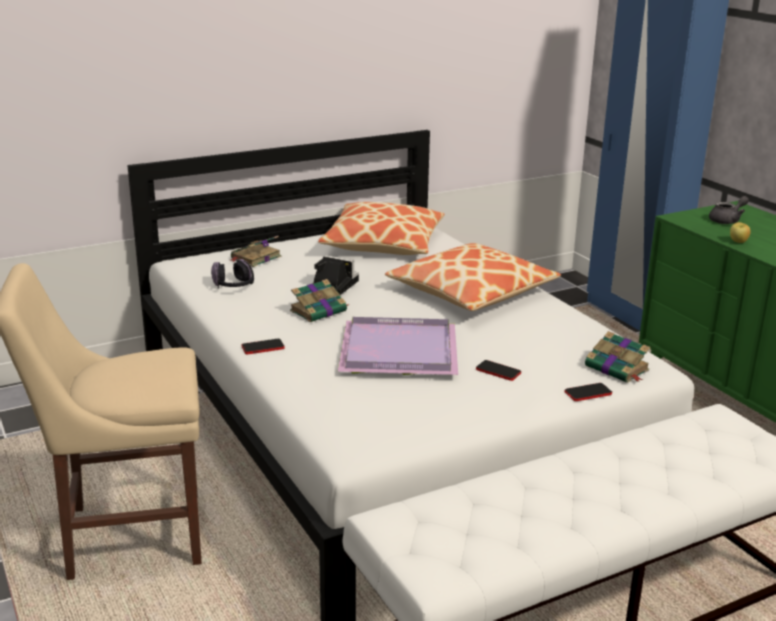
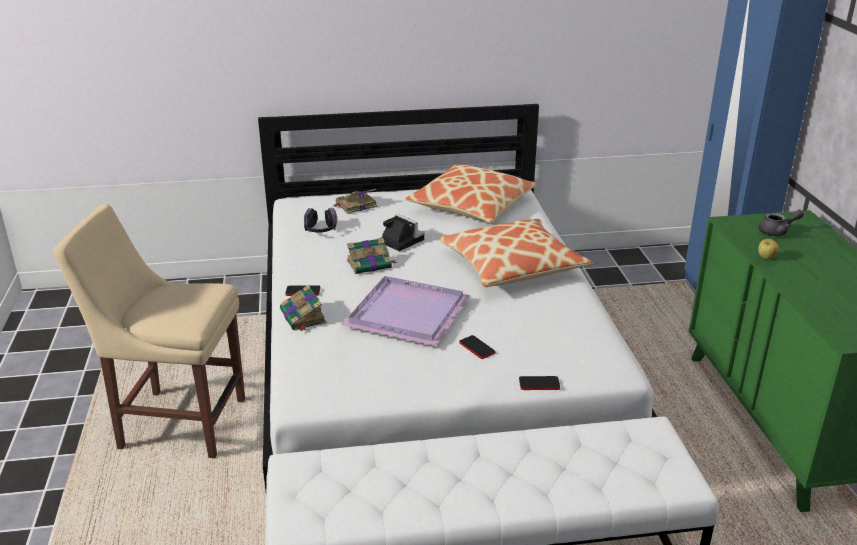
camera: 20 degrees right, 5 degrees up
(617, 369) = (585, 365): book -> book (303, 317)

